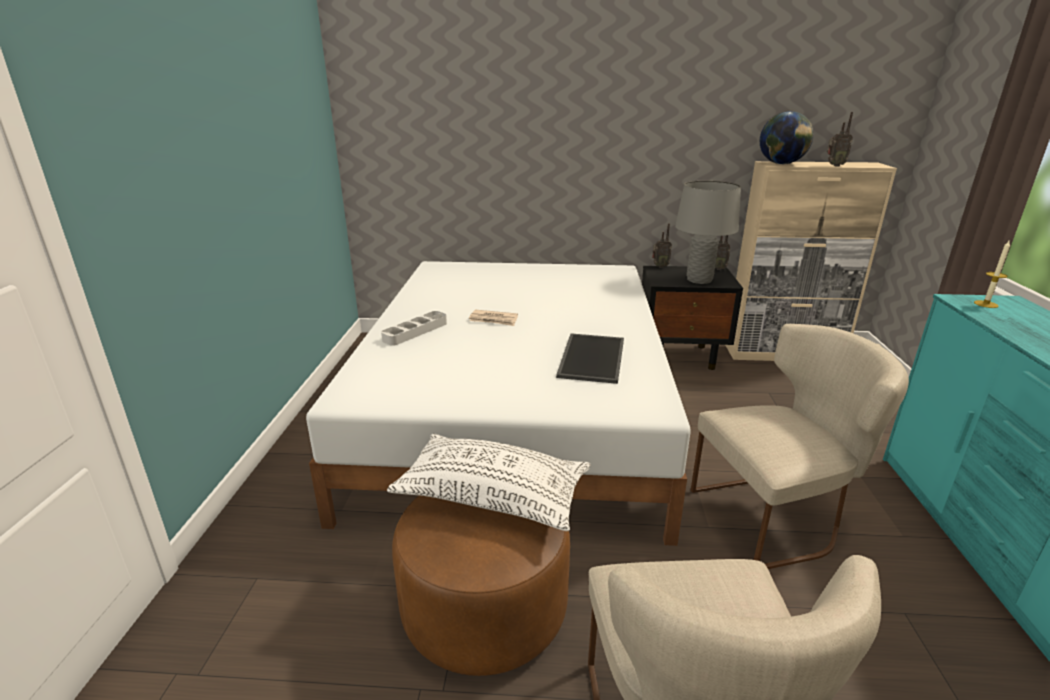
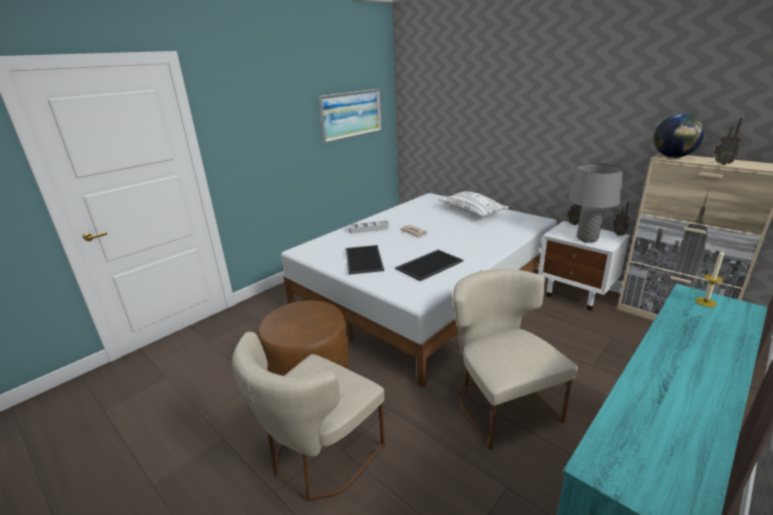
camera: 40 degrees right, 0 degrees up
(288, 132) = (351, 114): none -> picture
(483, 379) = (362, 259): none -> tray
(492, 496) = (316, 312): white pillow -> white pillow (472, 211)
(681, 356) = (576, 294): black nightstand -> white nightstand
(775, 517) = (500, 403): beige chair -> beige chair turned 135 degrees counterclockwise

